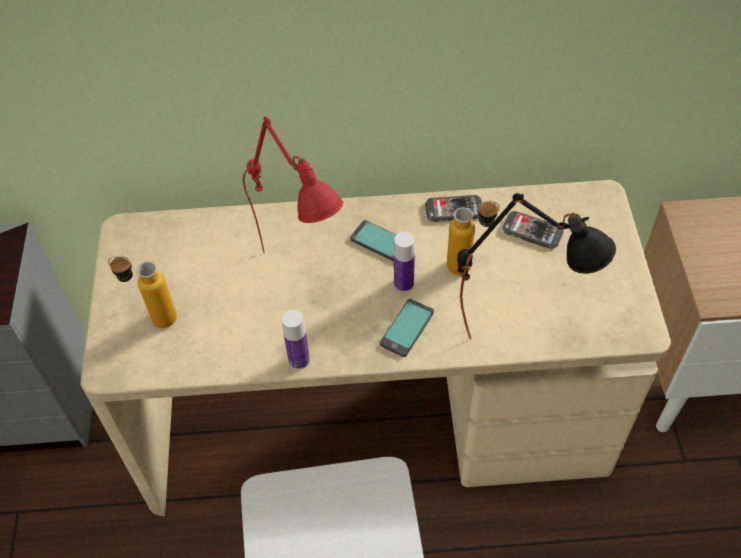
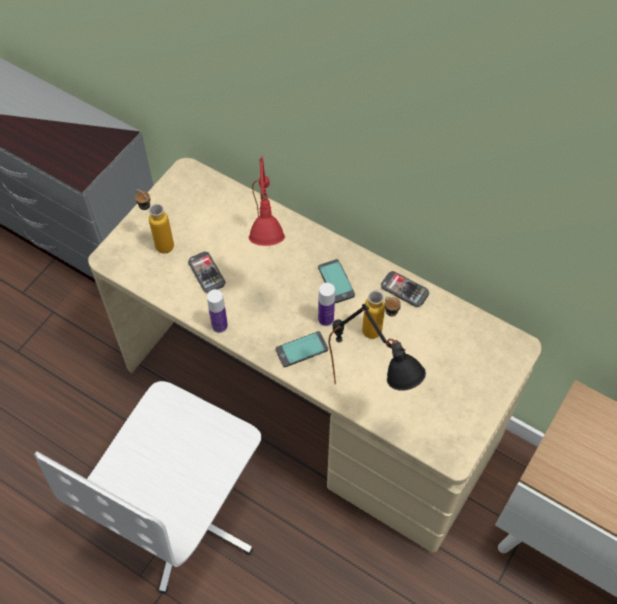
camera: 35 degrees right, 5 degrees up
(532, 231) = (444, 339): phone -> phone (206, 273)

